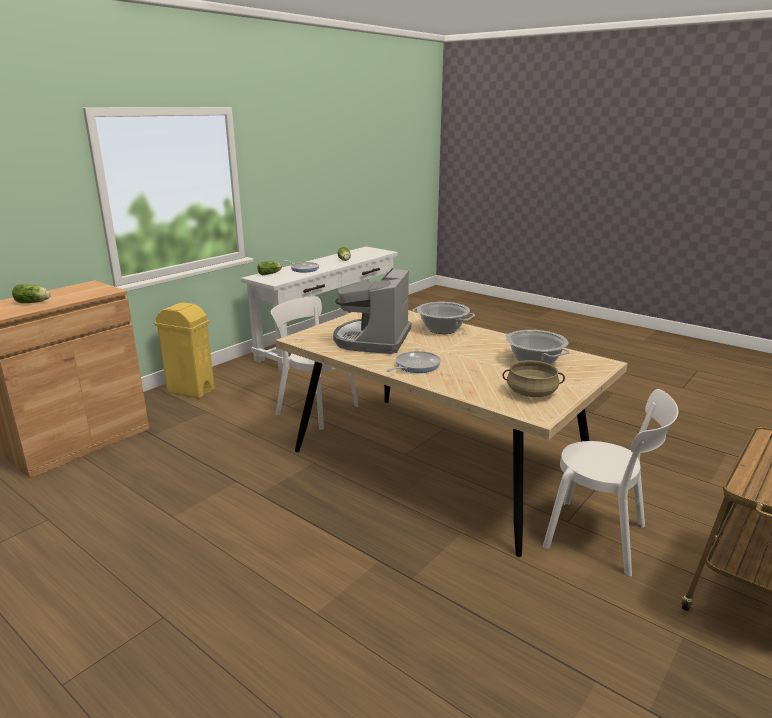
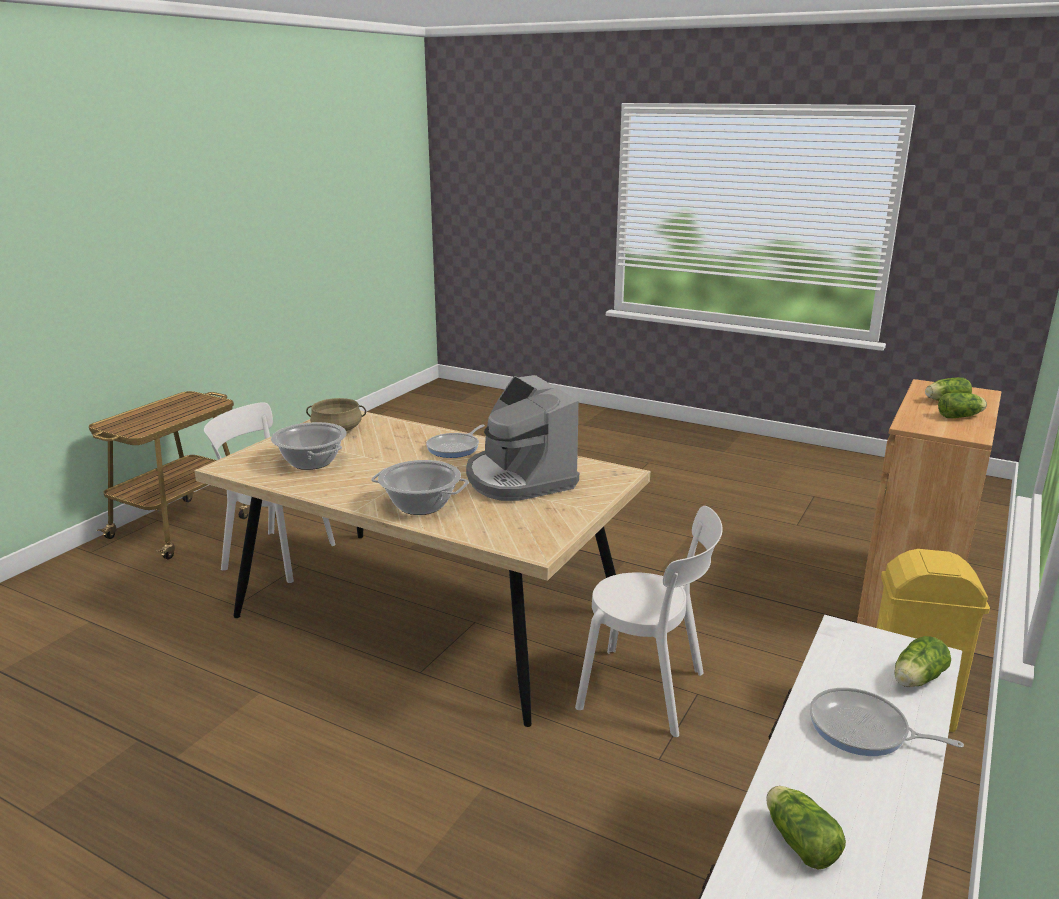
camera: 170 degrees right, 0 degrees up
(59, 293) = (961, 416): none -> lettuce
(373, 340) = (519, 479): coffee machine -> coffee machine turned 150 degrees clockwise

